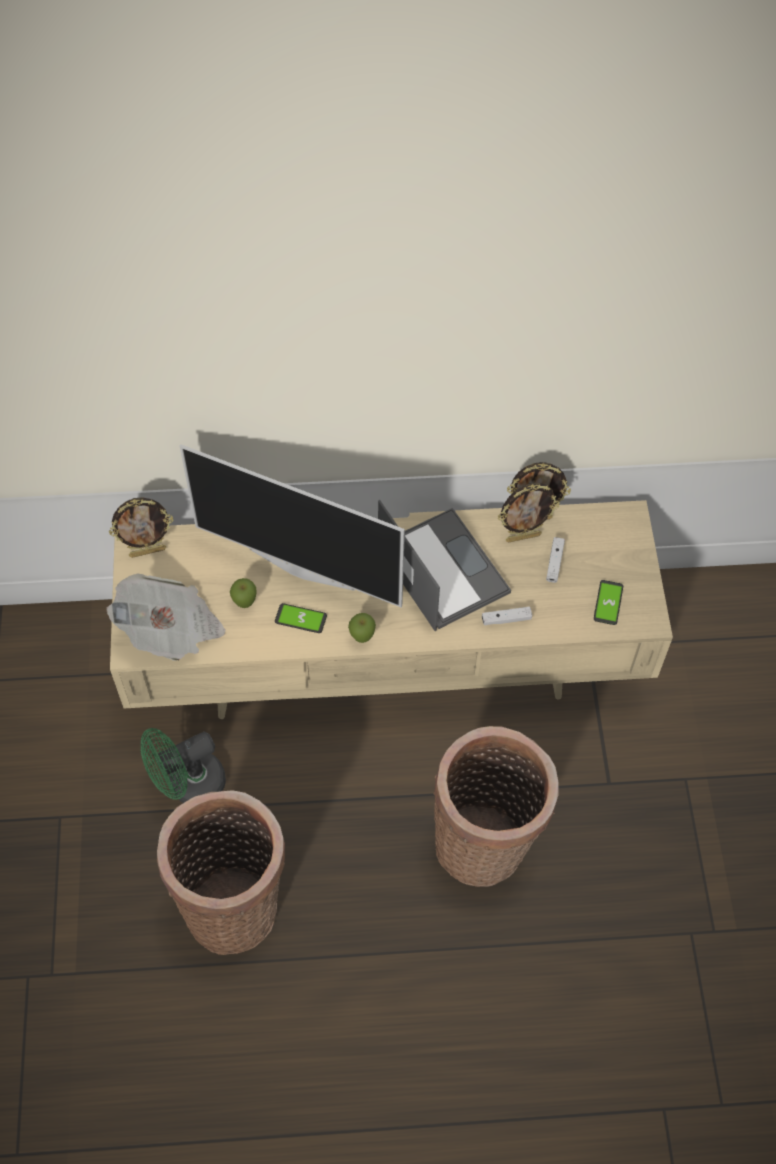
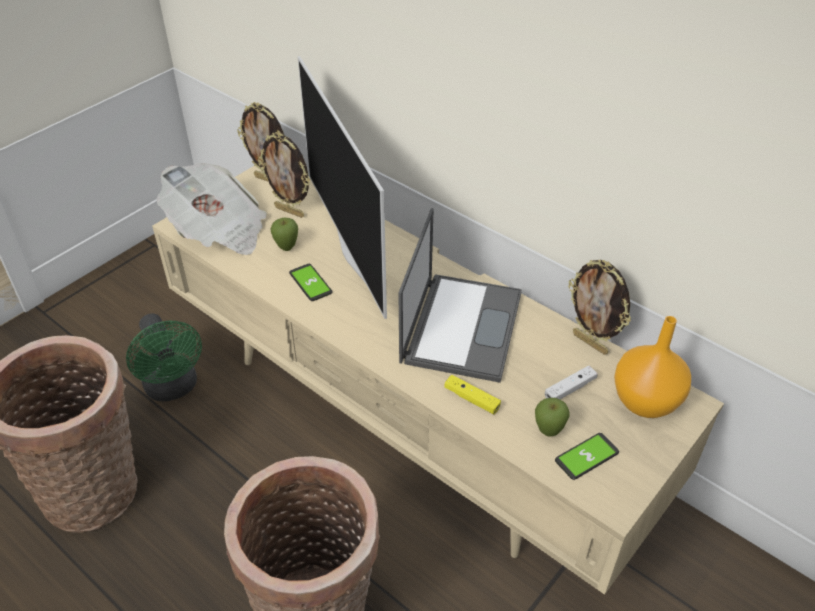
camera: 45 degrees right, 15 degrees down
(188, 785) = (174, 388): green fan -> green fan turned 135 degrees counterclockwise
(362, 638) = (337, 326): apple -> apple (548, 432)
(506, 619) = (471, 399): white game controller -> yellow game controller
(523, 537) = (562, 351): picture frame -> picture frame (290, 211)
(604, 537) = (644, 402): none -> orange vase

